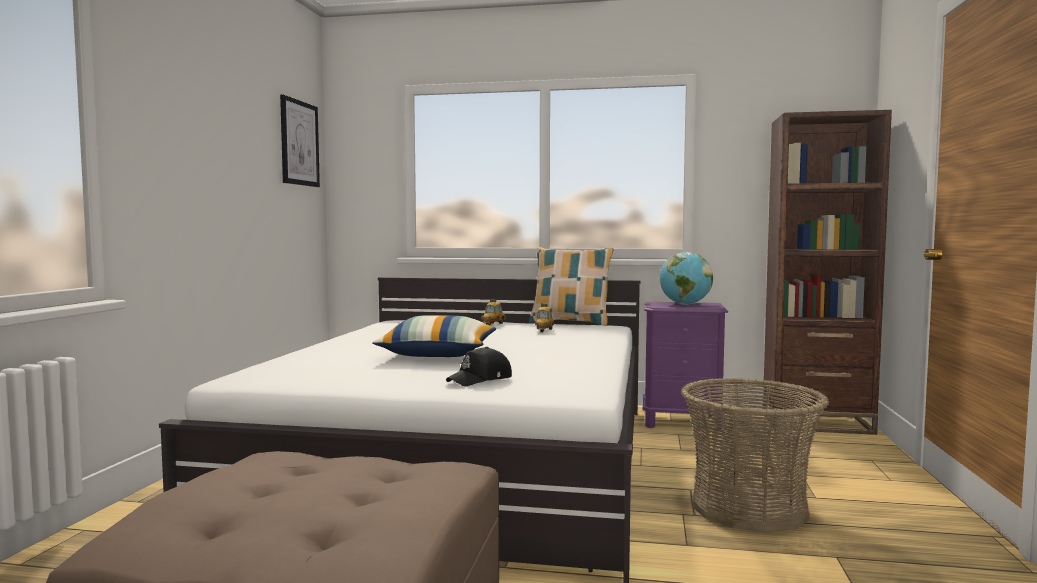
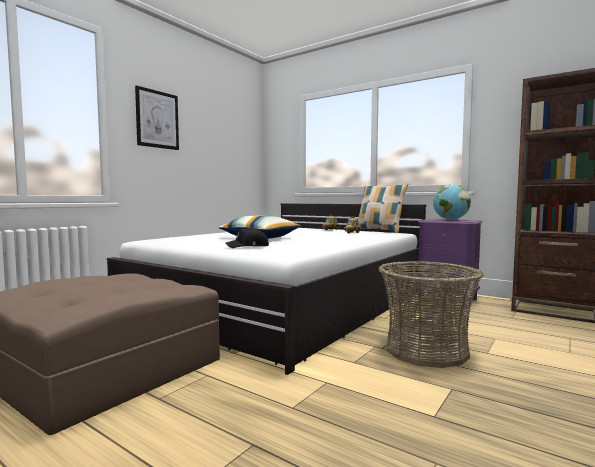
camera: 25 degrees right, 0 degrees up
(299, 143) = (243, 131): picture -> picture (157, 119)

